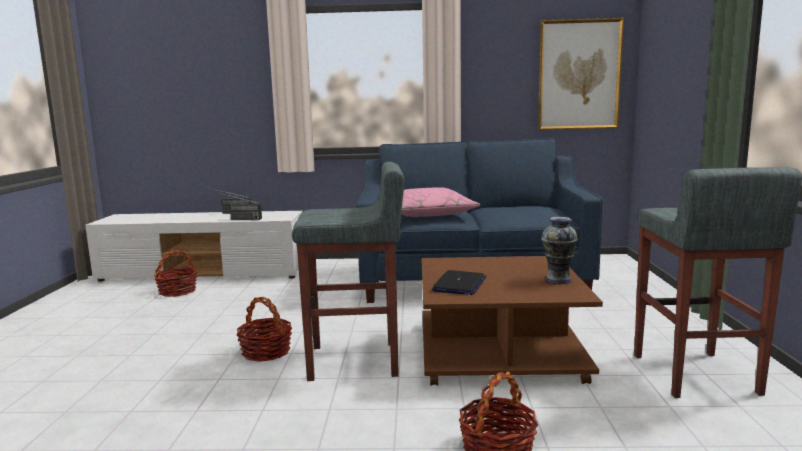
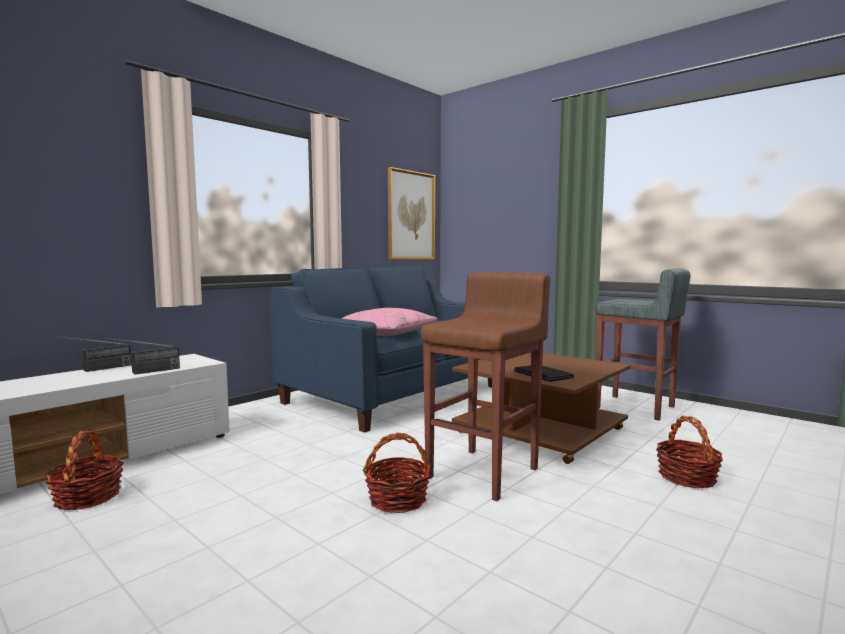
camera: 50 degrees left, 5 degrees down
(355, 361) = (485, 472): grey stool -> brown stool
(558, 280) = (574, 360): vase -> none

